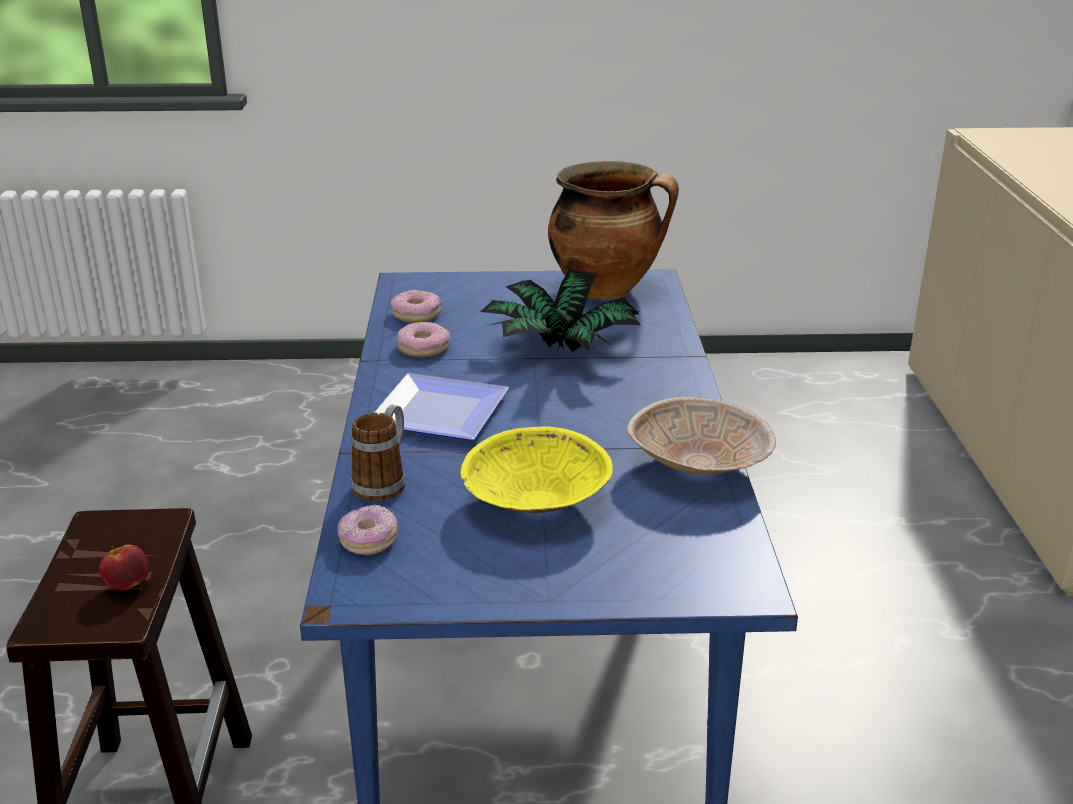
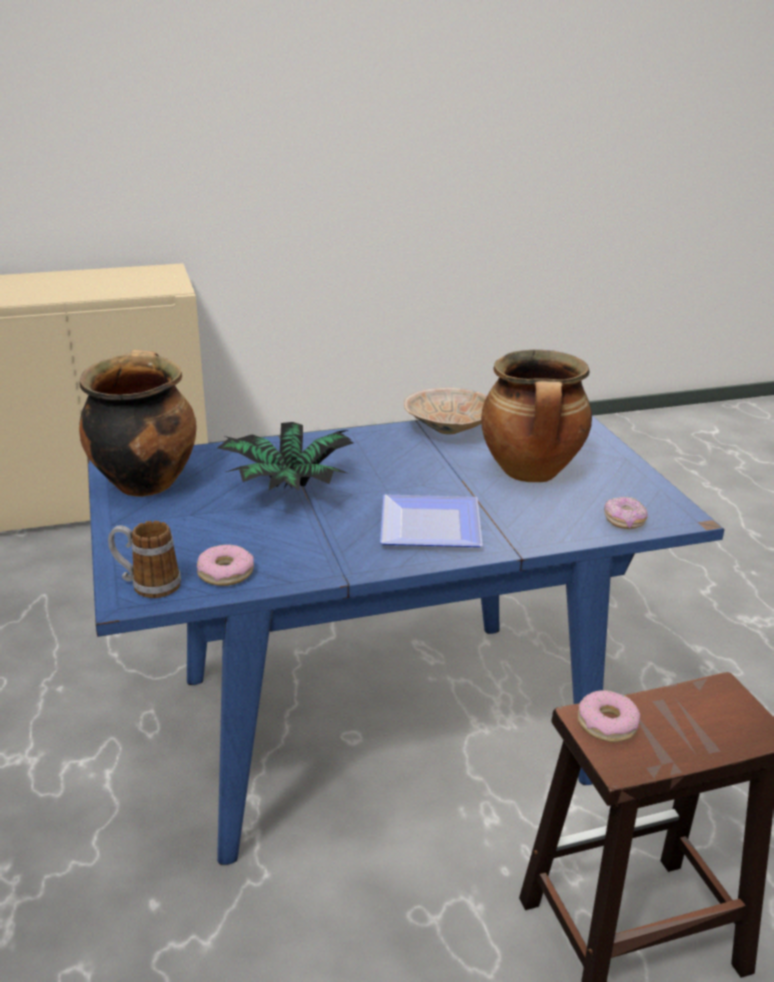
camera: 105 degrees left, 0 degrees up
(128, 585) = (681, 705): apple -> none
(384, 482) = (549, 530): mug -> mug (147, 585)
(423, 348) = (307, 554): donut -> donut (606, 724)
(535, 503) = (532, 473): yellow bowl -> cooking pot

